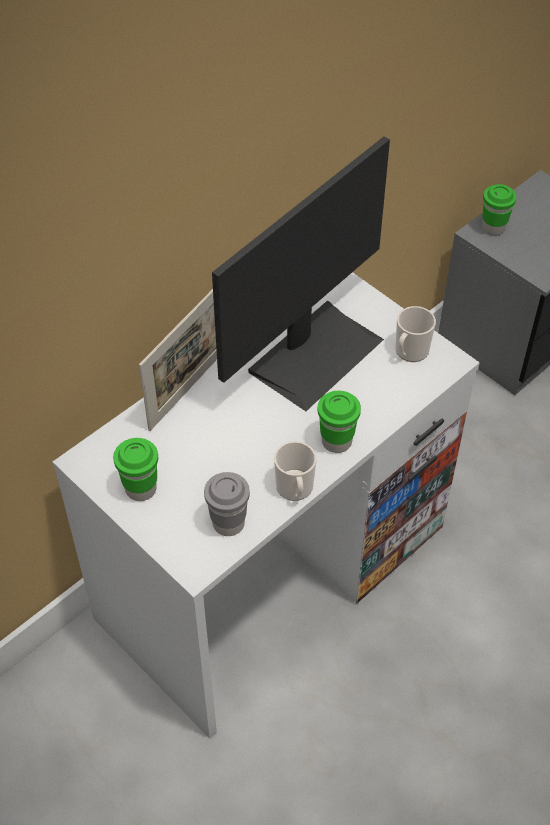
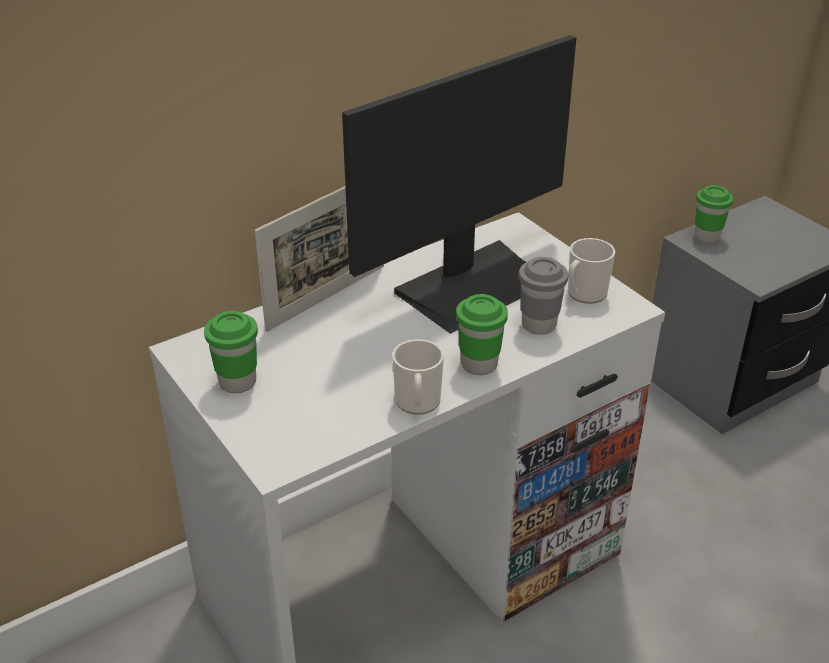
camera: 10 degrees right, 15 degrees down
(228, 523) = (328, 426): grey cup -> grey cup (539, 325)

